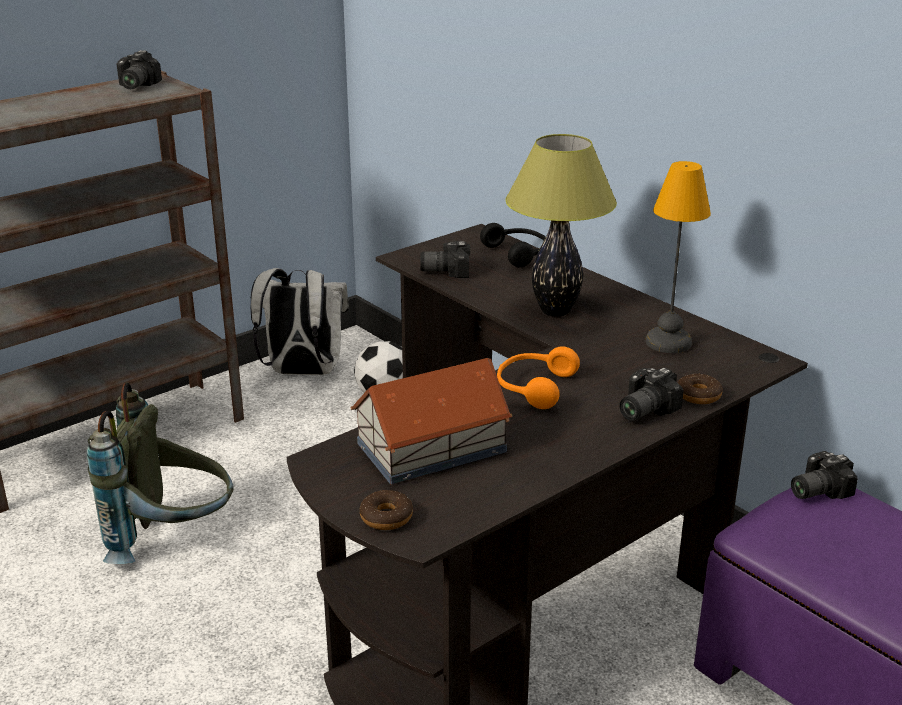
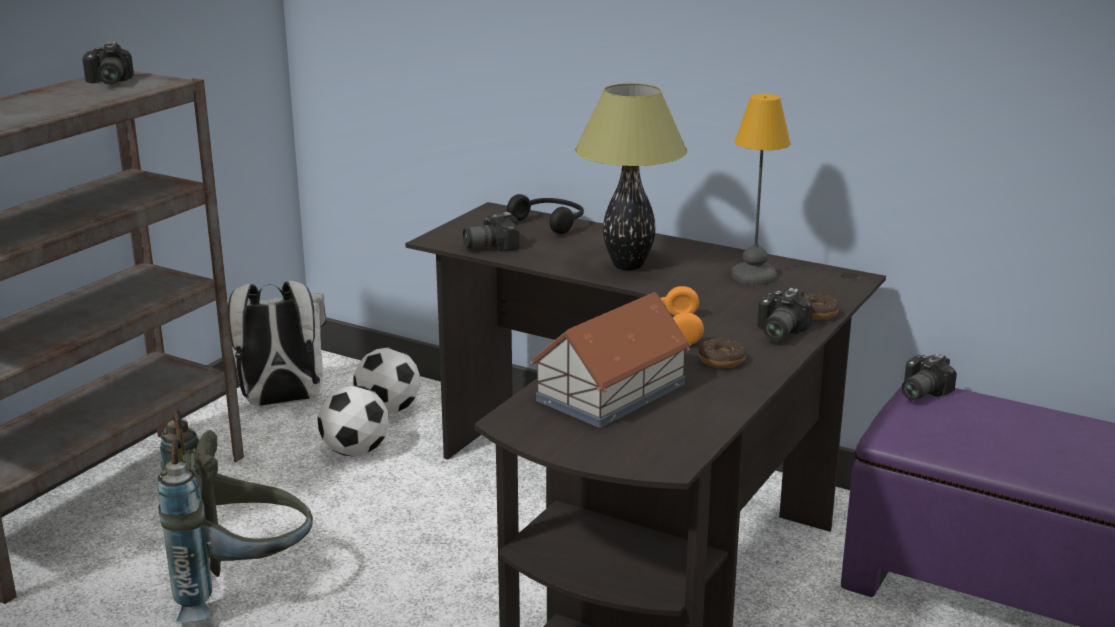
camera: 20 degrees left, 5 degrees down
(335, 431) = (355, 451): none -> football
(386, 517) = (620, 454): donut -> donut (721, 360)

